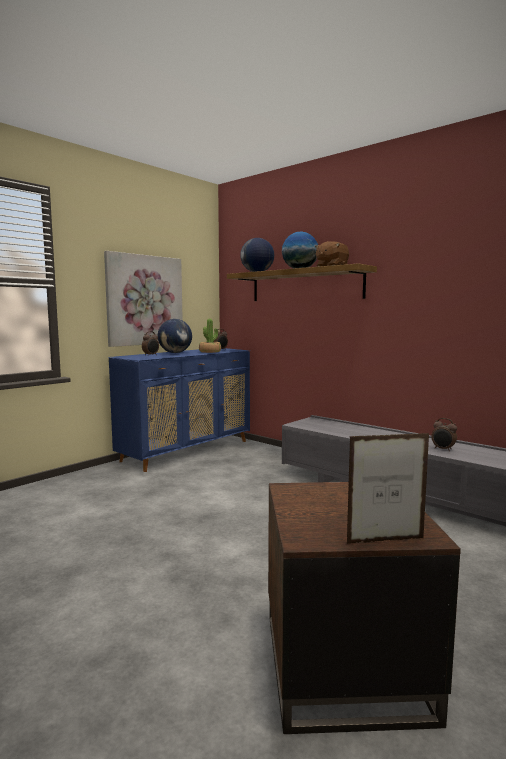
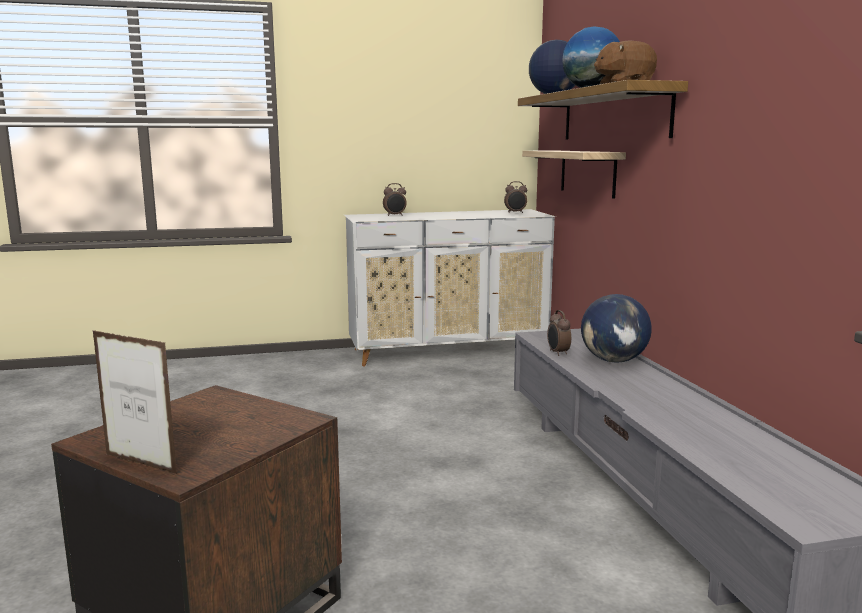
camera: 35 degrees right, 5 degrees up
(145, 300) = (405, 140): picture -> none
(175, 353) = (436, 214): globe -> globe (614, 361)
(186, 451) = (448, 351): blue cabinet -> white cabinet
(210, 352) = (485, 215): potted plant -> none
(280, 321) = (587, 172): none -> shelf
(443, 449) = (667, 412): alarm clock -> alarm clock (557, 353)

